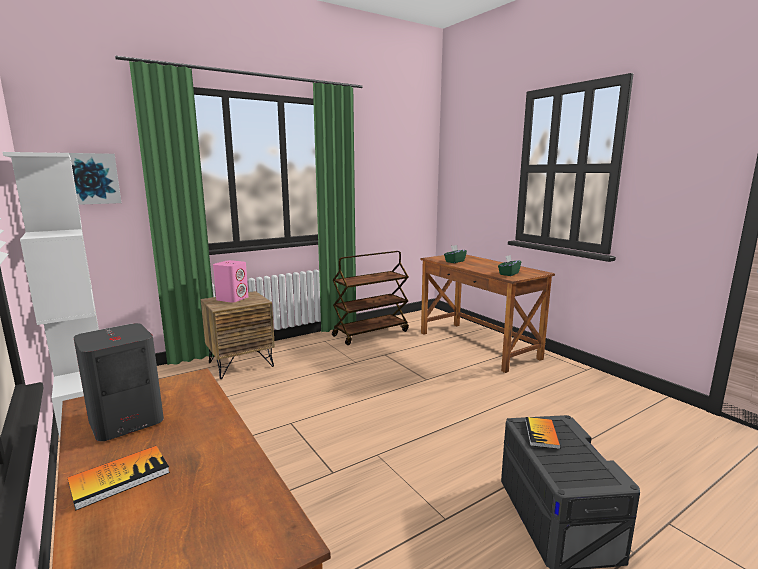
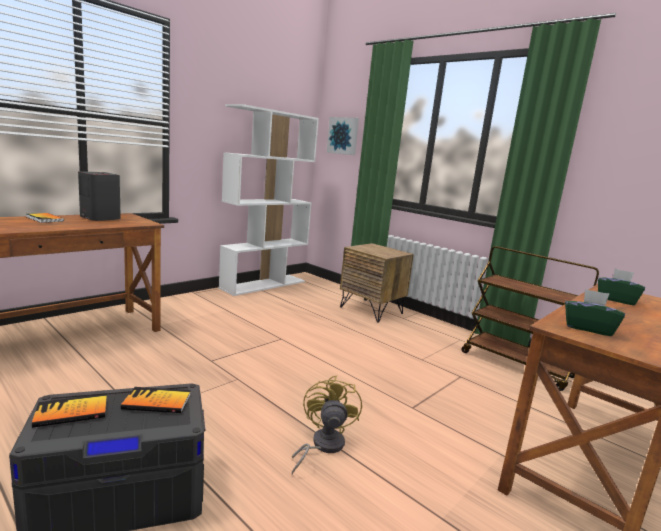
camera: 75 degrees right, 0 degrees up
(232, 299) = (381, 249): pink speaker -> none
(477, 420) = (322, 446): none -> yellow fan
(575, 472) = (71, 412): none -> book

